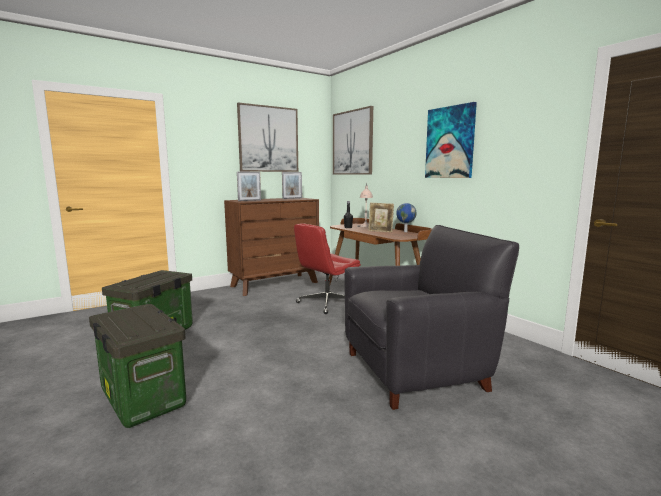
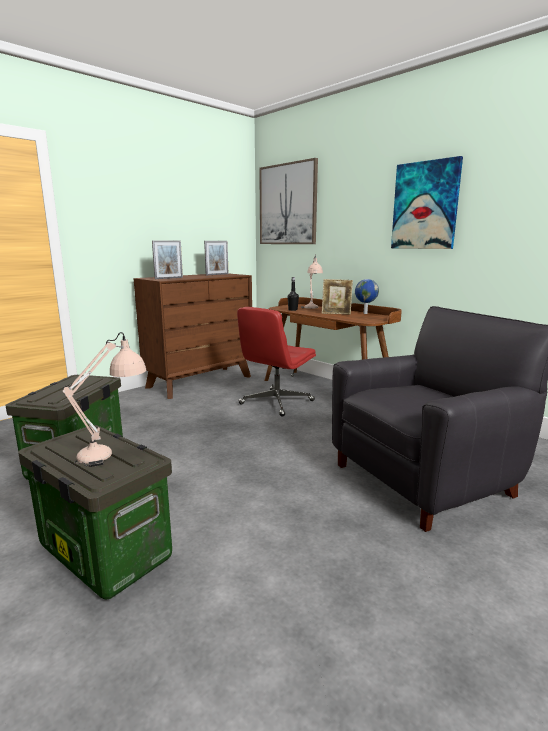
camera: 10 degrees left, 5 degrees up
(148, 321) = (114, 452): none -> beige table lamp
(268, 139) = (184, 198): picture -> none

